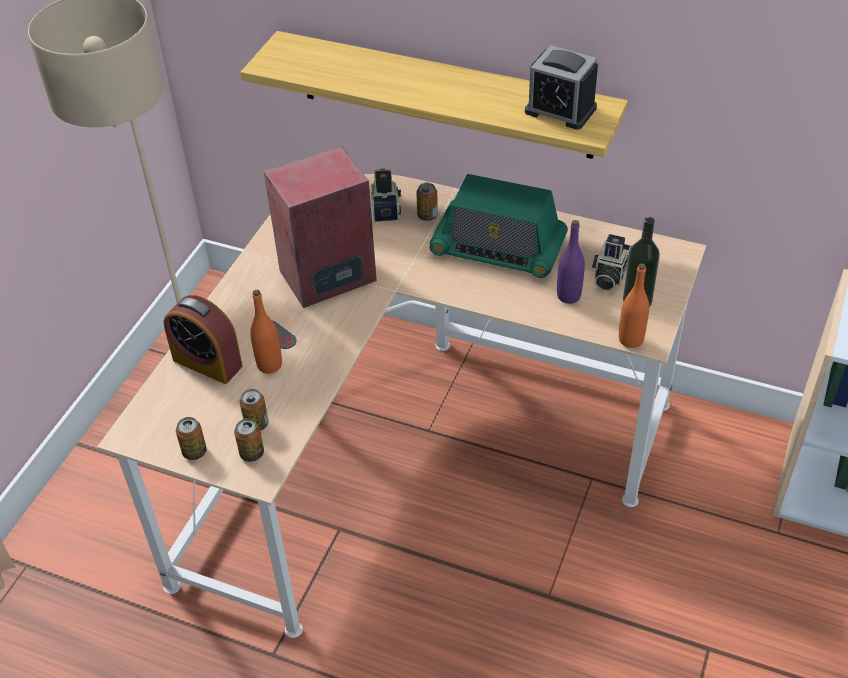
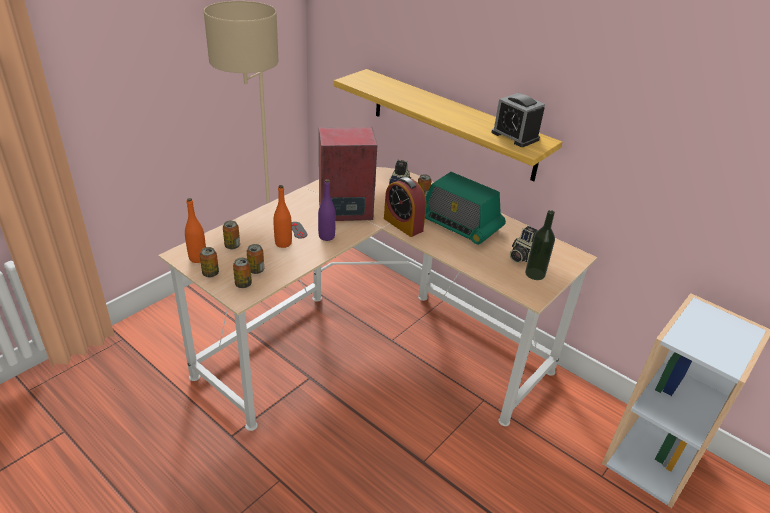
camera: 15 degrees right, 10 degrees down
(198, 394) = (232, 246): none -> can
(207, 362) = (248, 232): alarm clock -> alarm clock (403, 224)
(568, 296) = (490, 259): purple bottle -> purple bottle (326, 236)
(630, 340) = (520, 293): orange bottle -> orange bottle (198, 258)

